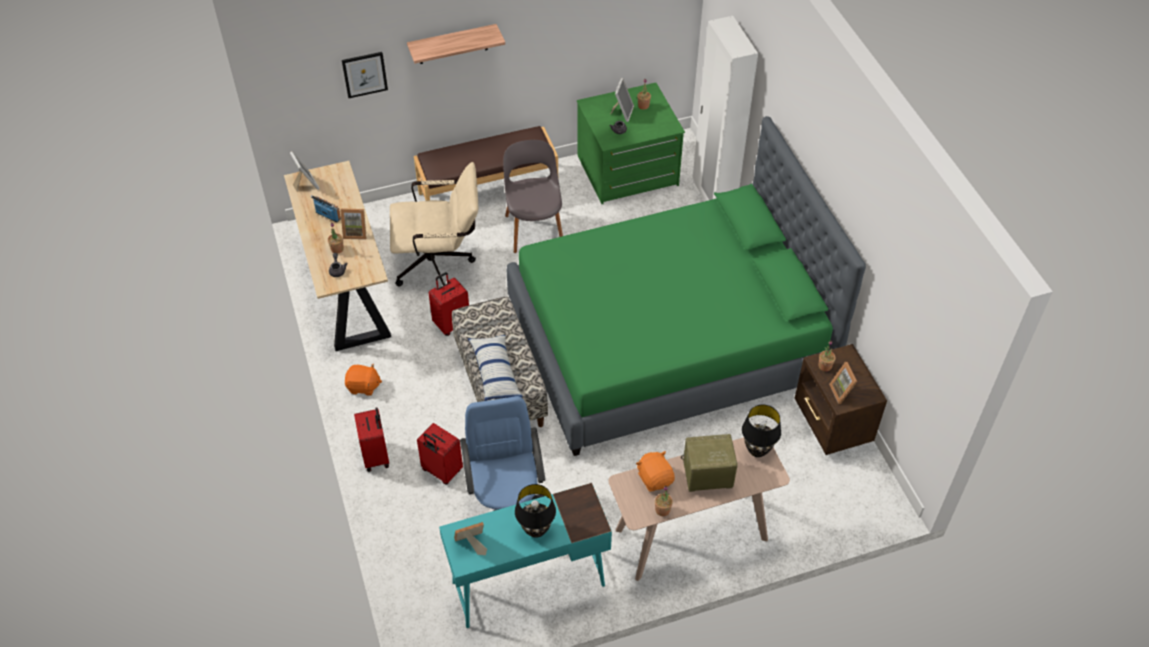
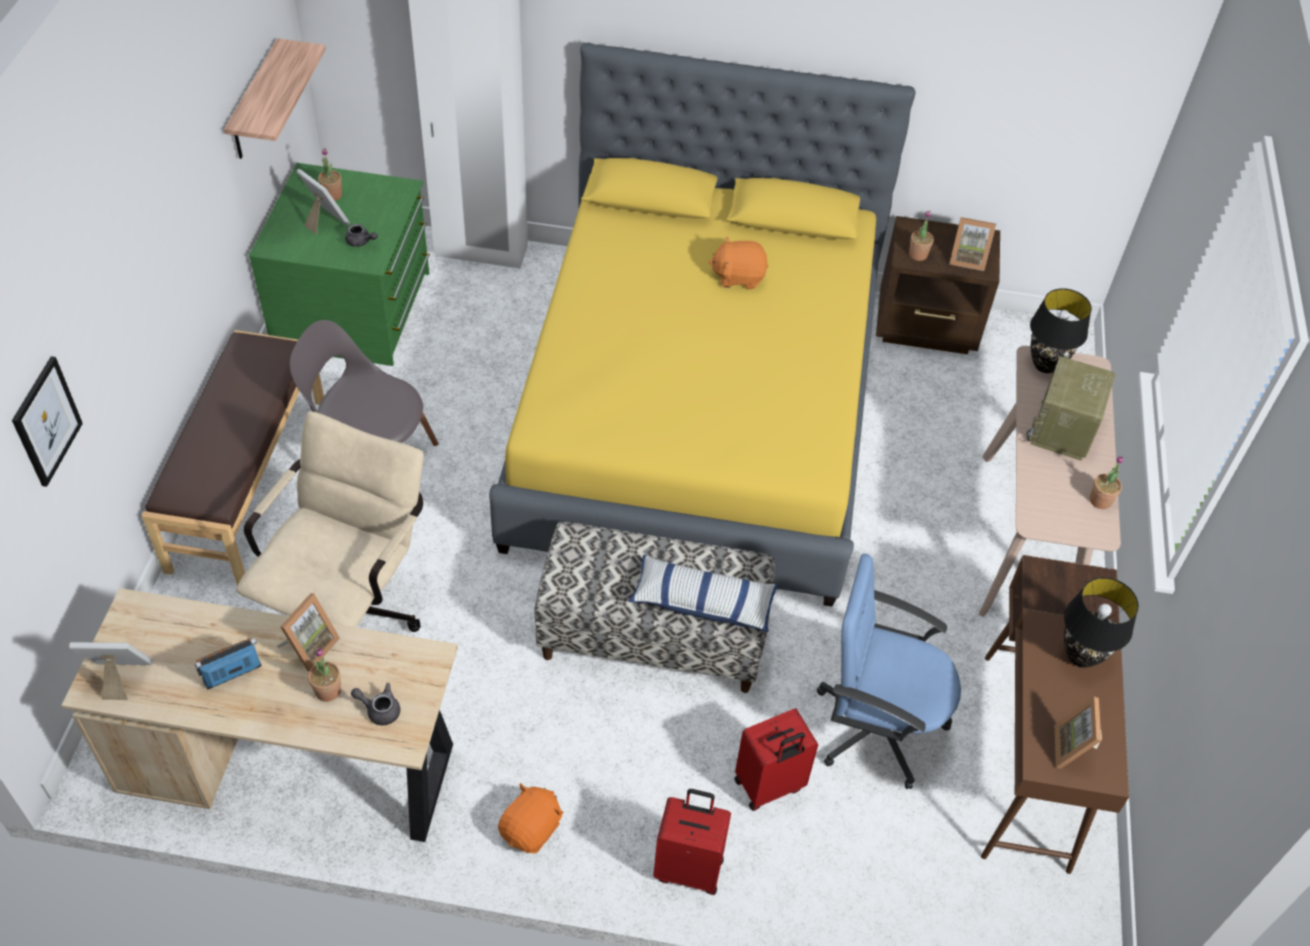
camera: 65 degrees left, 0 degrees up
(451, 323) = (485, 648): red suitcase -> none
(453, 44) = (117, 268): shelf -> shelf (255, 102)
(527, 584) = (1026, 760): turquoise desk -> brown desk
(655, 478) = (1043, 485): orange plush toy -> orange plush toy (738, 276)
(668, 341) = (697, 413): green bed -> yellow bed

